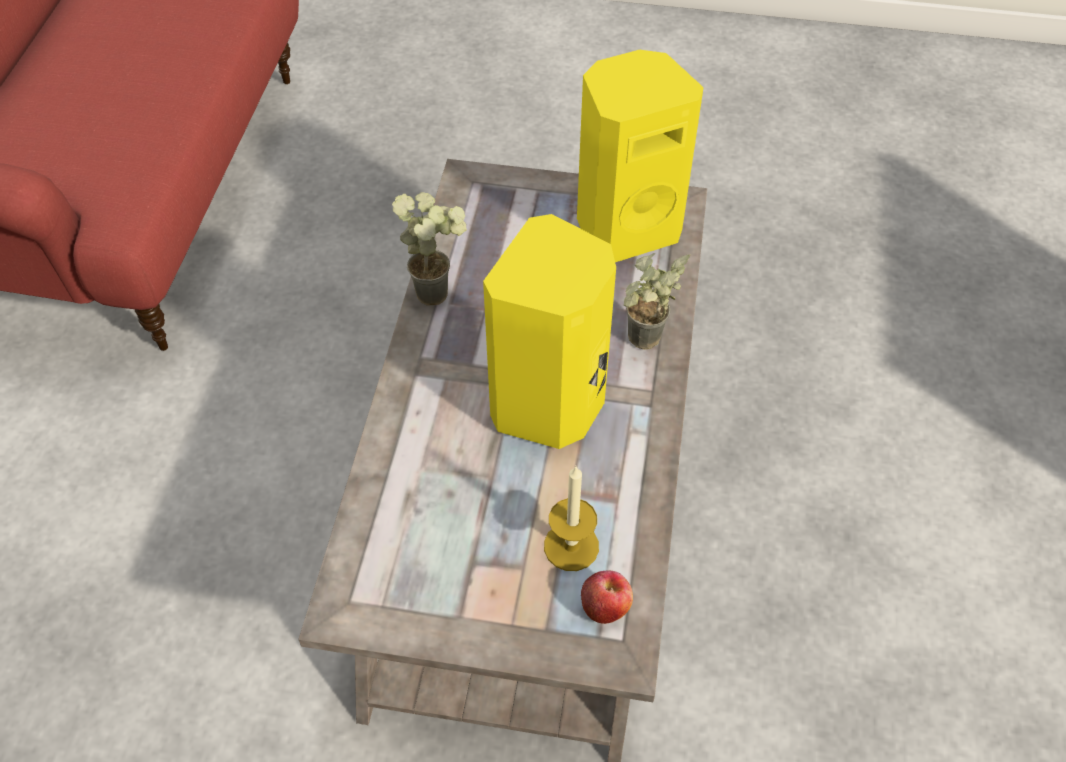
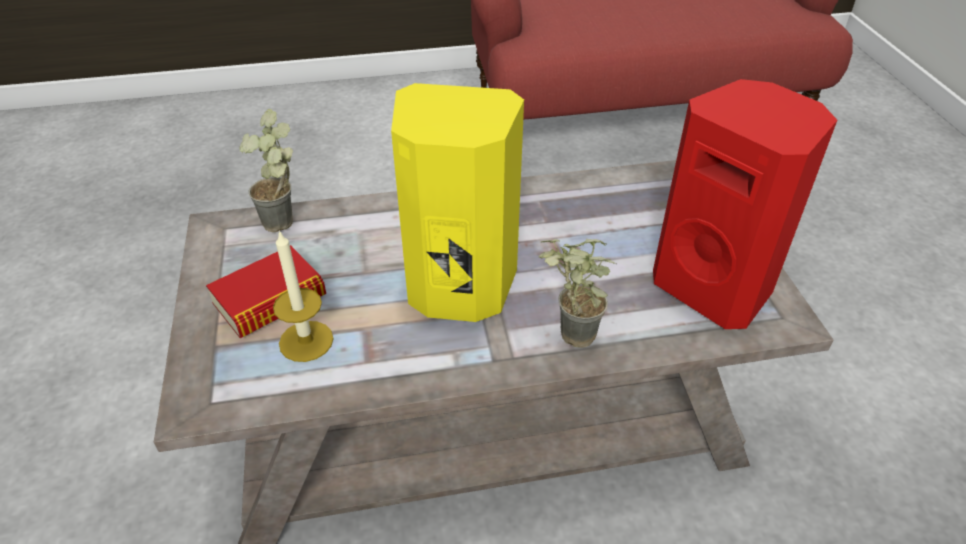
camera: 70 degrees right, 10 degrees down
(438, 289) = (551, 190): potted plant -> potted plant (286, 225)
(497, 570) = (270, 300): none -> book
(605, 606) = (245, 381): apple -> none
(625, 228) = (715, 287): yellow speaker -> red speaker

